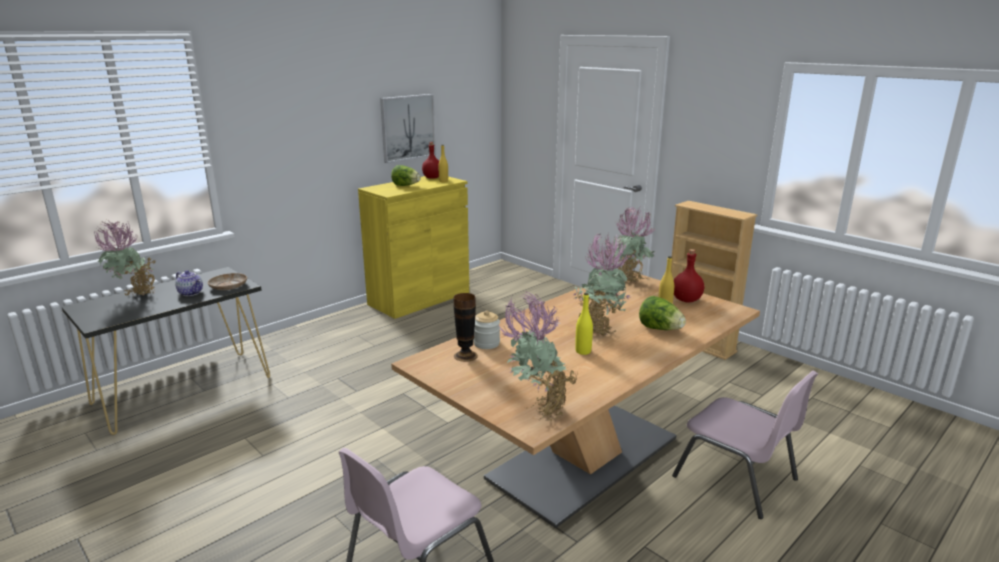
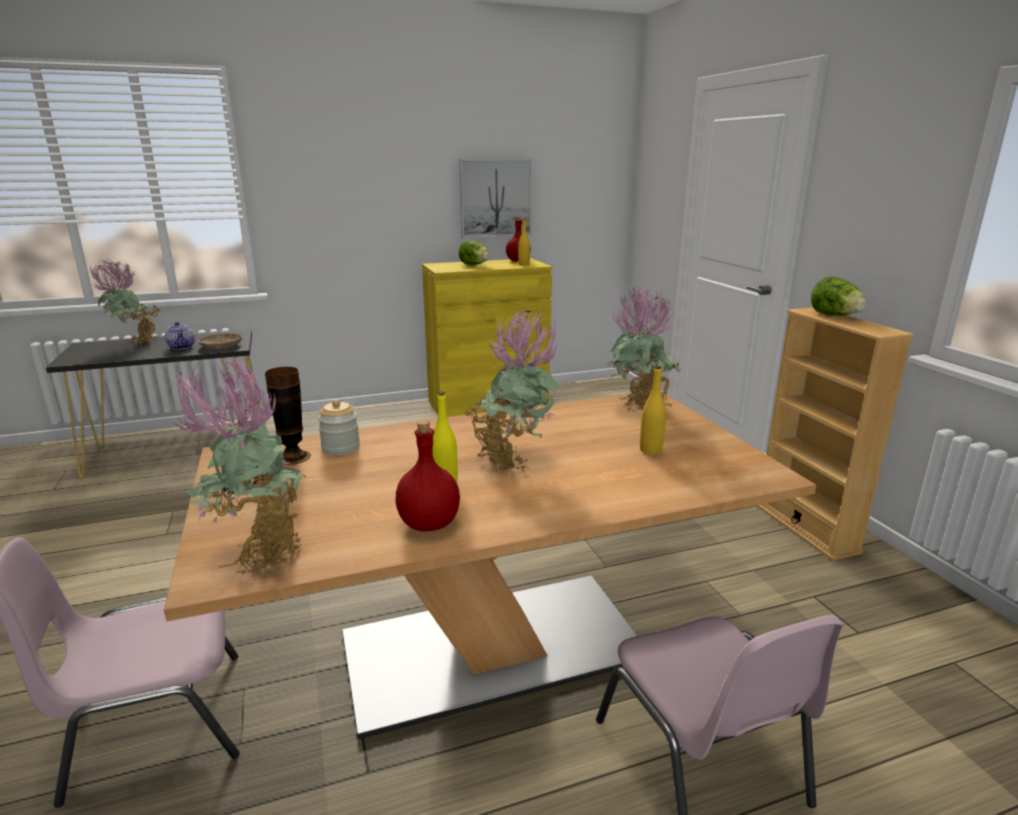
camera: 25 degrees right, 0 degrees up
(660, 329) = (603, 478): lettuce -> lettuce (835, 316)
(686, 300) = (701, 445): red bottle -> red bottle (427, 524)

